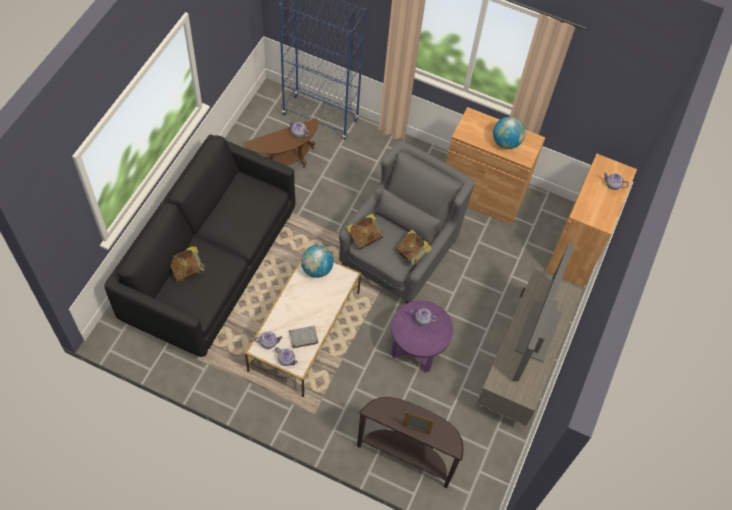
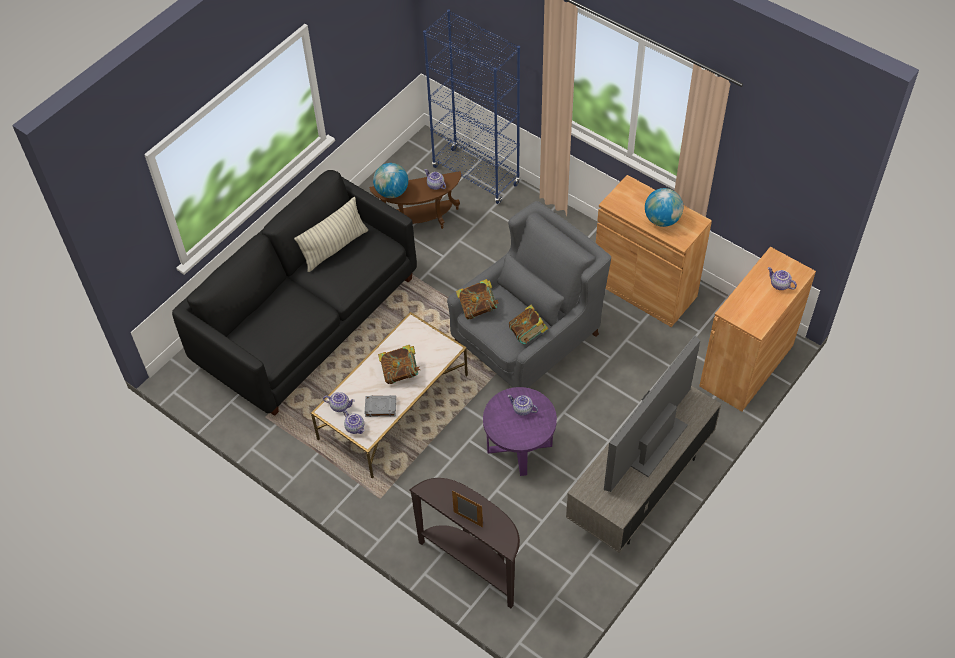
camera: 20 degrees right, 5 degrees down
(187, 270) = (269, 312): book -> book (400, 372)
(229, 202) = (334, 247): none -> pillow
(317, 269) = (416, 336): globe -> globe (392, 192)

